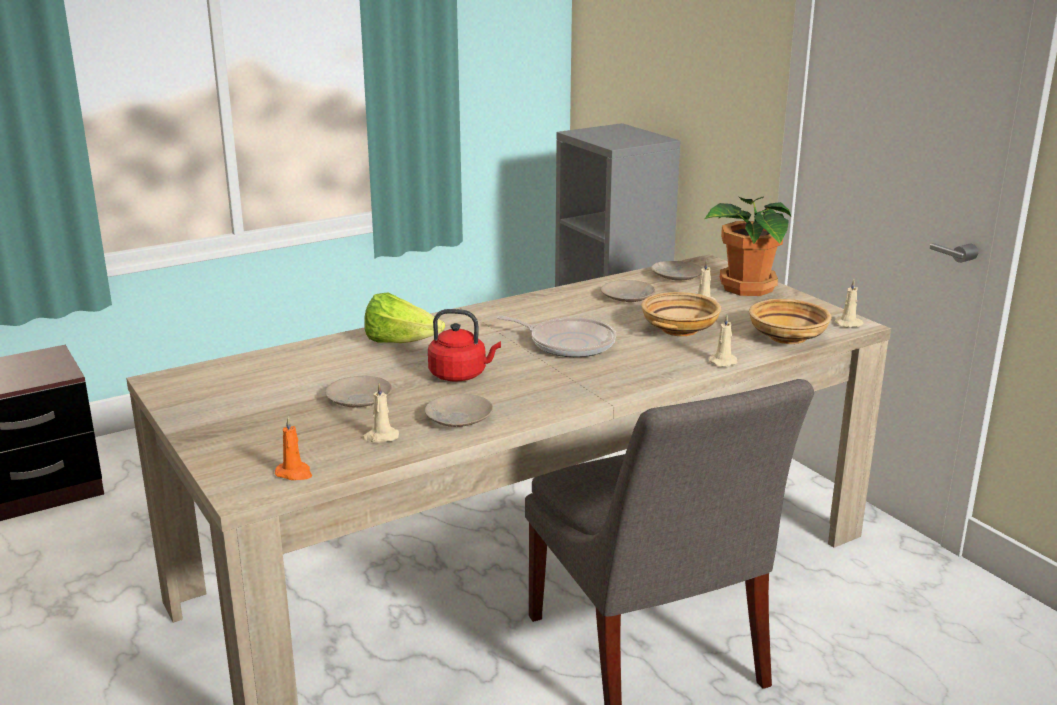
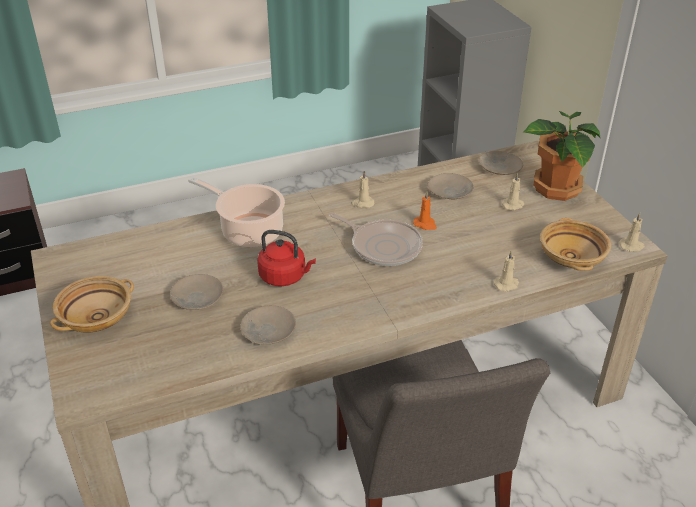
camera: 10 degrees right, 15 degrees up
(294, 473) = (124, 382): orange candle -> orange candle (425, 224)
(380, 437) = (201, 346): beige candle -> beige candle (362, 203)
(400, 342) = (248, 231): lettuce -> cooking pot
(679, 329) = (481, 237): beige bowl -> beige bowl (97, 317)

